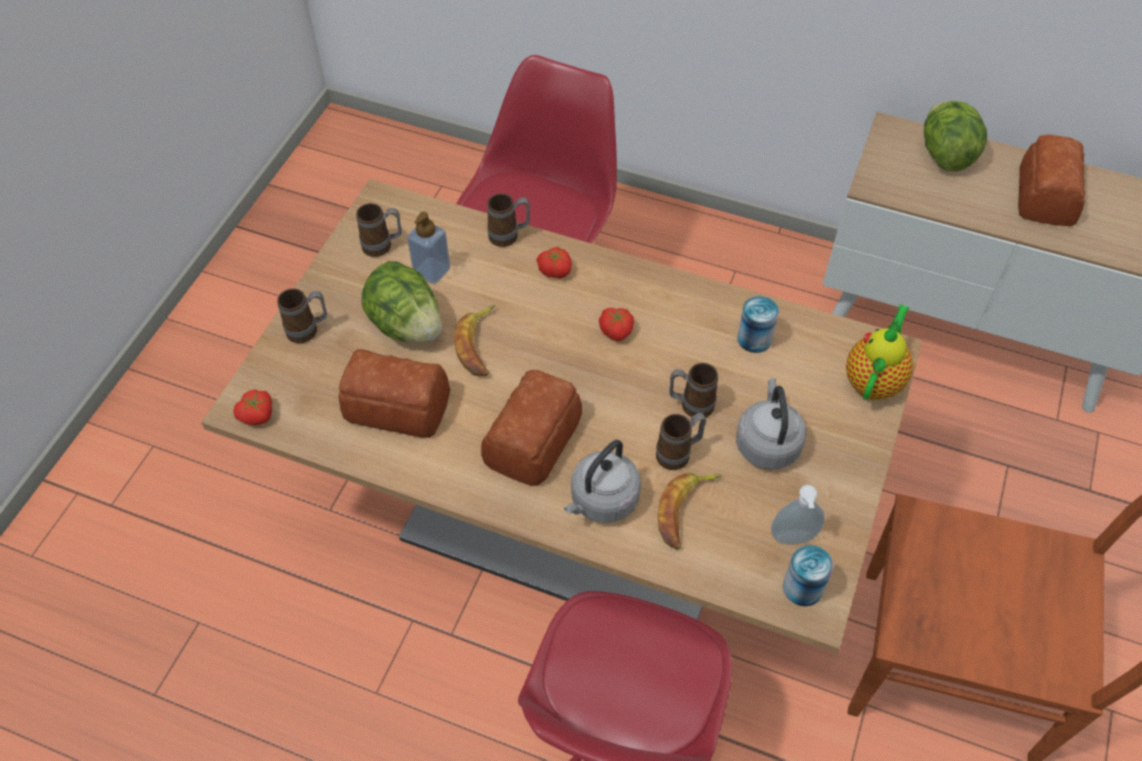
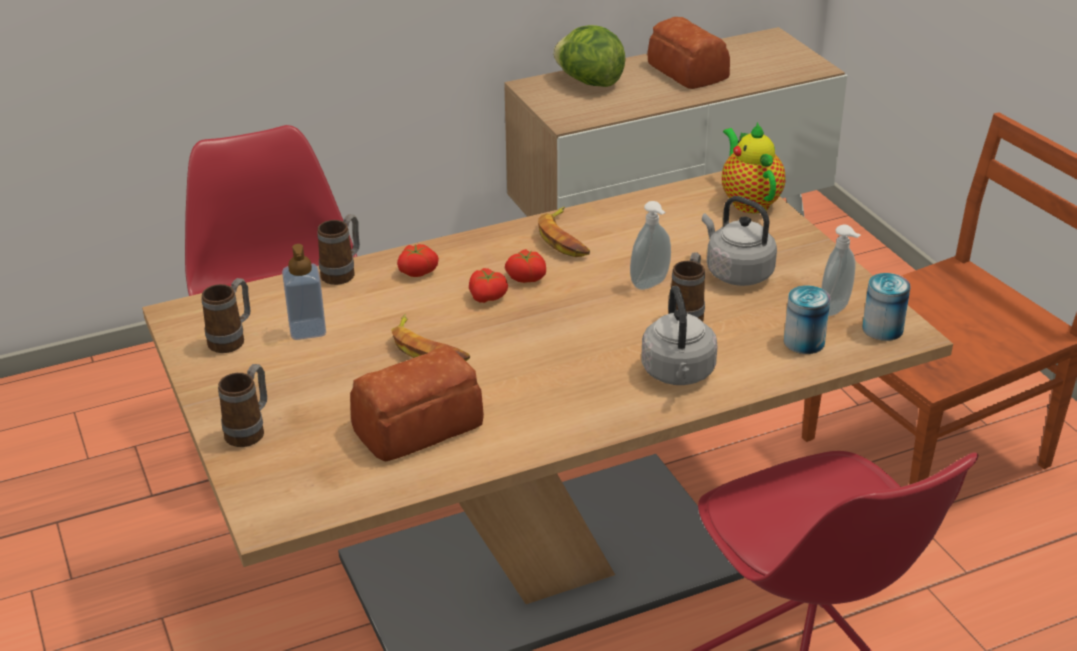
camera: 45 degrees left, 20 degrees down
(258, 415) = (294, 512): tomato -> tomato (488, 297)
(406, 325) = (341, 374): lettuce -> none
(535, 438) = (568, 372): bread -> none
(685, 511) = (744, 341): banana -> banana (565, 239)
(690, 405) = (651, 285): mug -> soap dispenser
(754, 339) = (635, 225): can -> can (804, 342)

